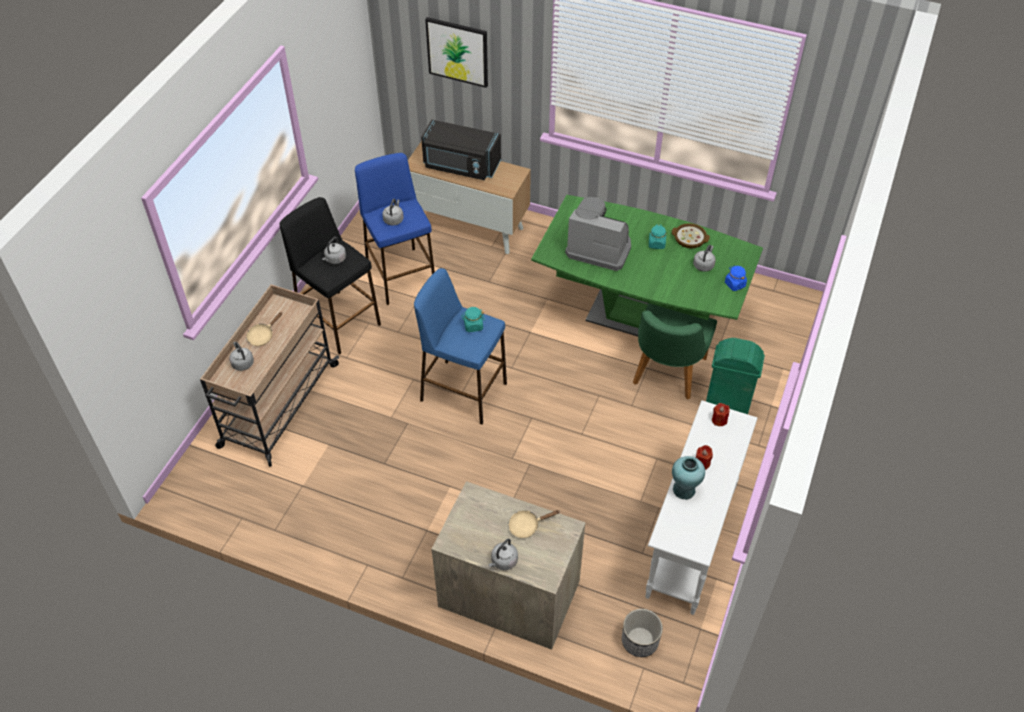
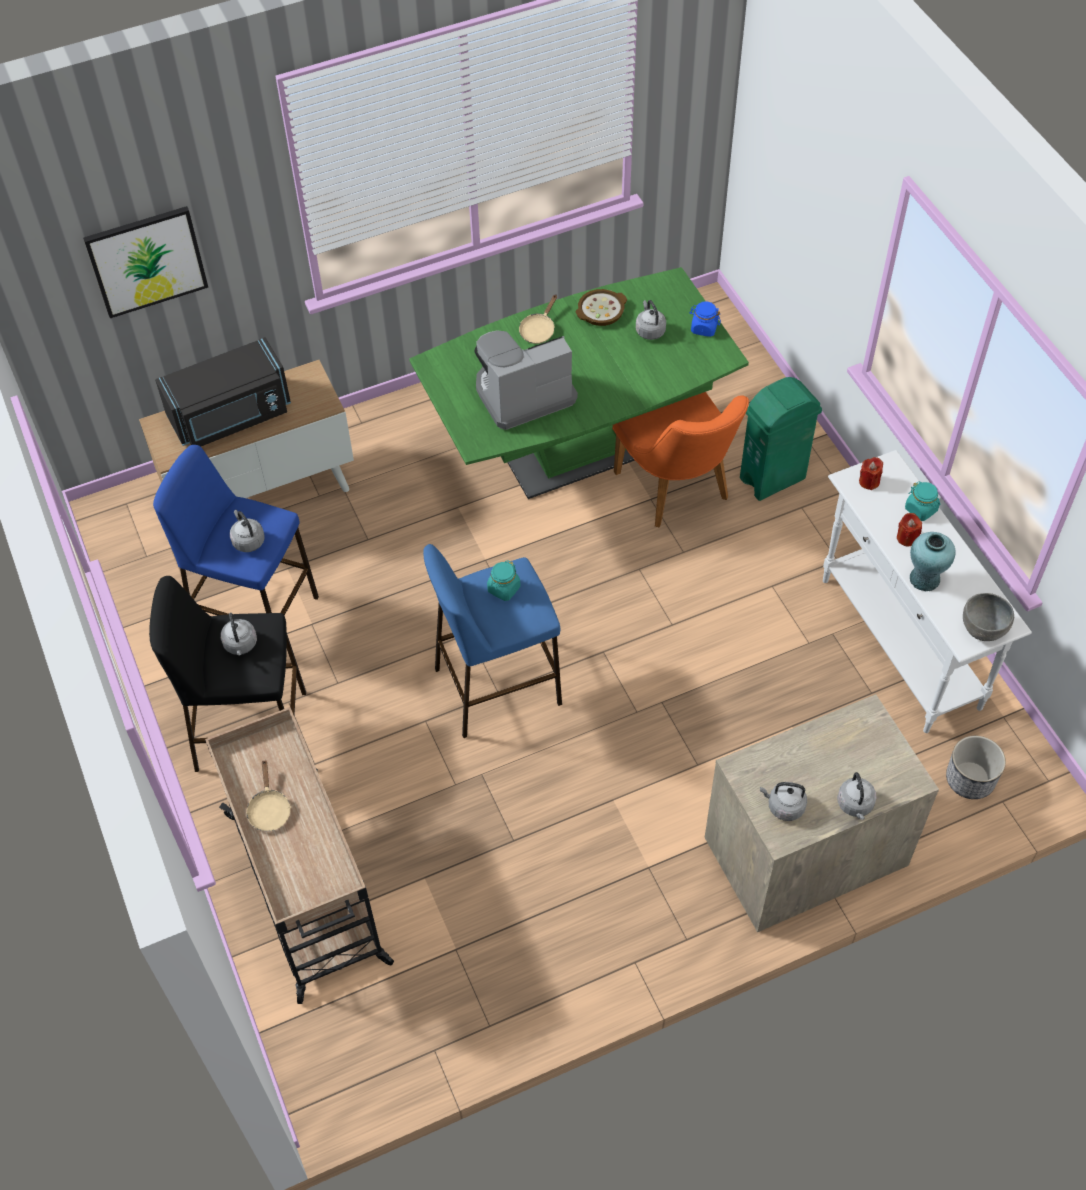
camera: 45 degrees left, 5 degrees up
(242, 363) = (288, 861): grey kettle -> grey kettle (783, 806)
(527, 526) = (830, 749): beige frying pan -> beige frying pan (538, 330)
(656, 244) = (575, 343): turquoise jar -> turquoise jar (921, 509)
(666, 376) = (678, 492): green chair -> orange chair
(681, 540) = (982, 629): none -> grey bowl

